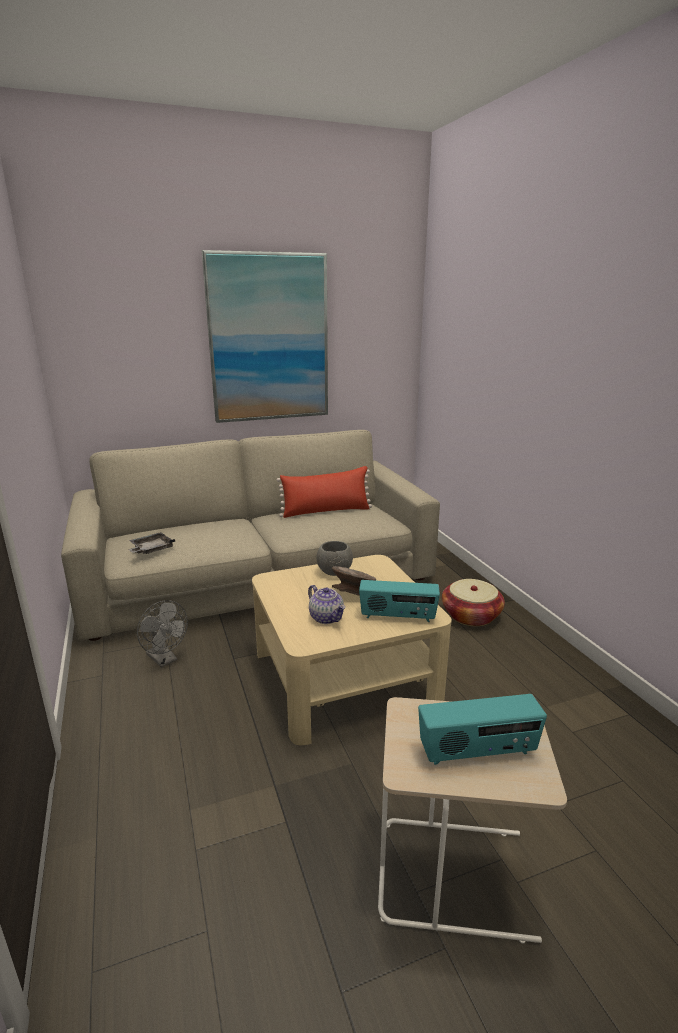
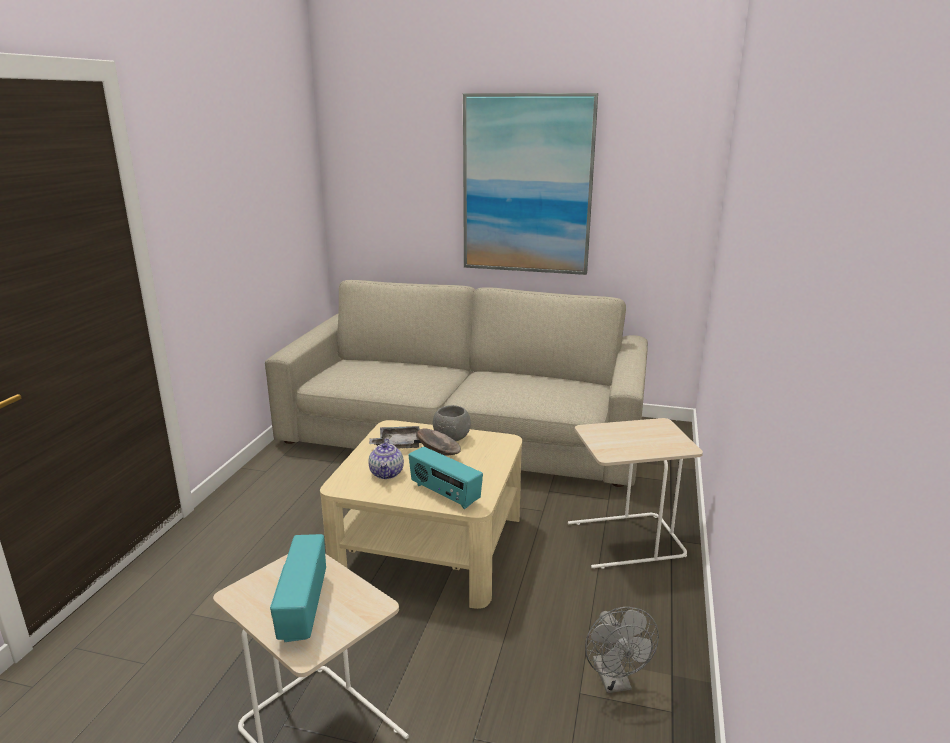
camera: 35 degrees right, 0 degrees up
(151, 549) = (343, 376): grey tray -> grey tray (398, 444)
(165, 660) = (316, 476): grey fan -> grey fan (614, 681)
(326, 511) = (540, 381): red pillow -> none
(471, 616) = (625, 541): basket -> beige side table
(477, 752) = (302, 608): radio -> radio turned 60 degrees clockwise

